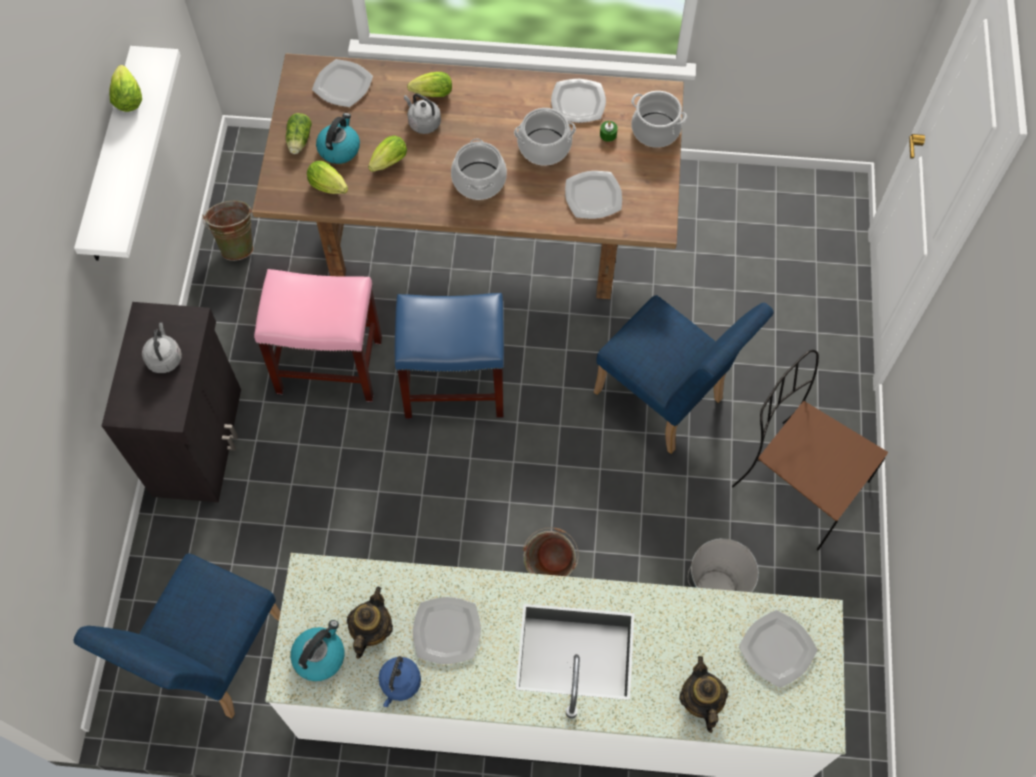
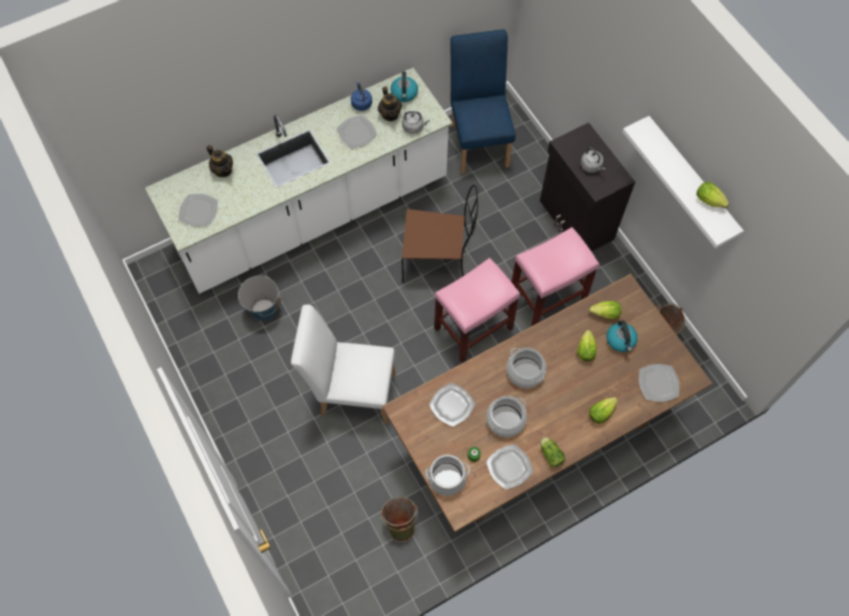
camera: 145 degrees right, 0 degrees up
(299, 141) = (647, 330): lettuce -> lettuce (550, 453)
(423, 122) = (589, 389): grey kettle -> grey kettle (414, 127)
(453, 386) = (473, 327): blue stool -> pink stool
(549, 569) = (354, 268): green bucket -> green bucket (400, 523)
(665, 402) = (351, 392): blue chair -> white chair
(797, 482) = (250, 392): brown chair -> brown chair (438, 259)

